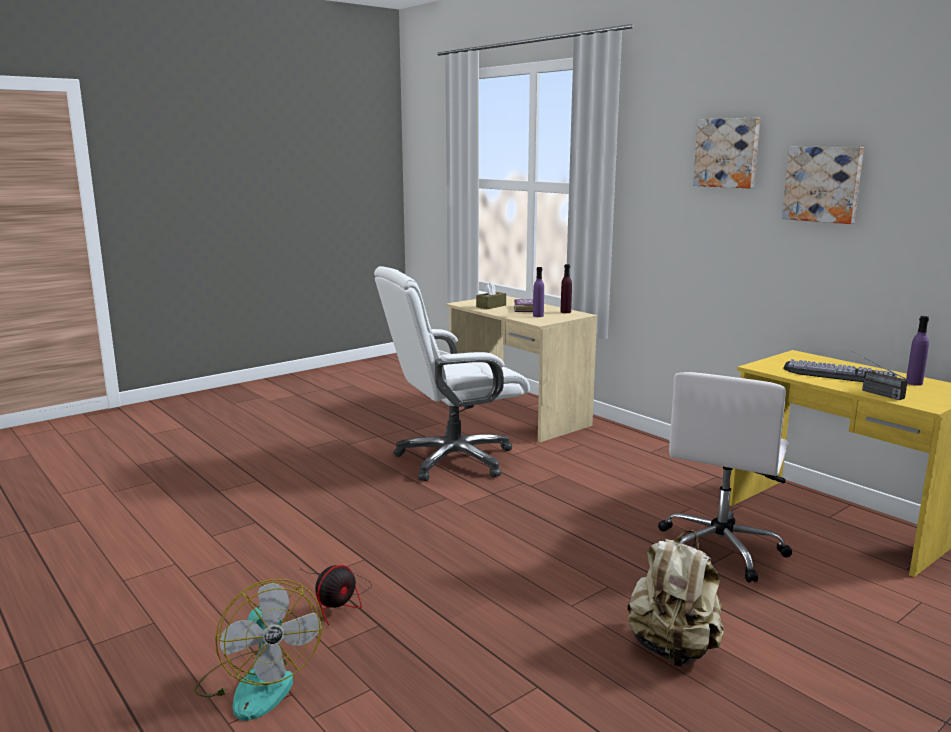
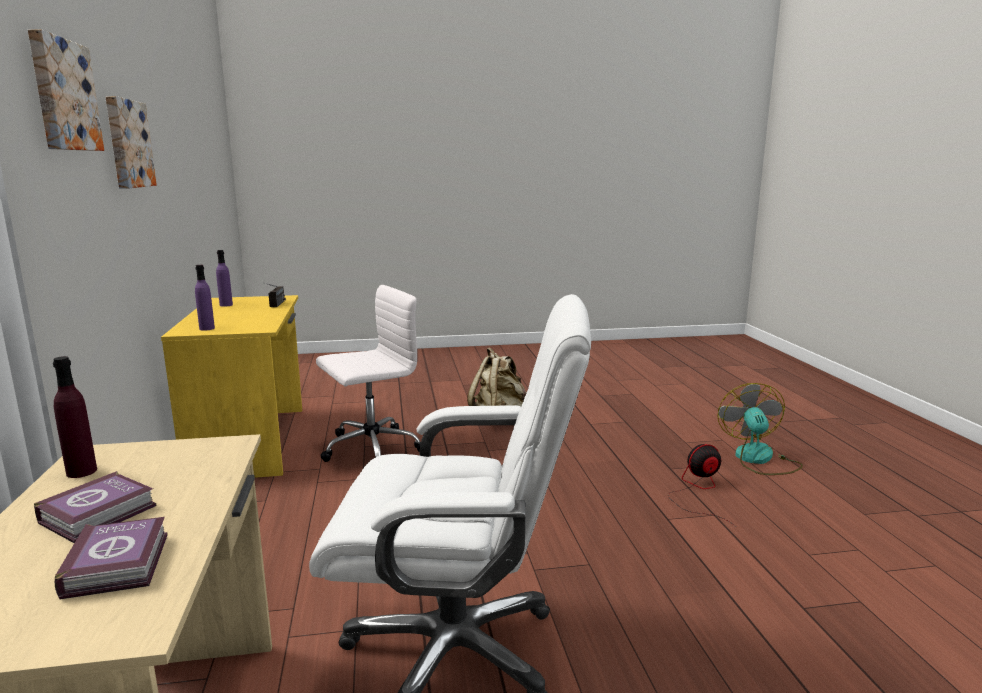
camera: 150 degrees left, 0 degrees up
(491, 306) = (120, 562): brown tissue box -> book
(538, 316) = (168, 470): purple bottle -> purple bottle (207, 328)
(837, 374) = (239, 315): keyboard -> none

